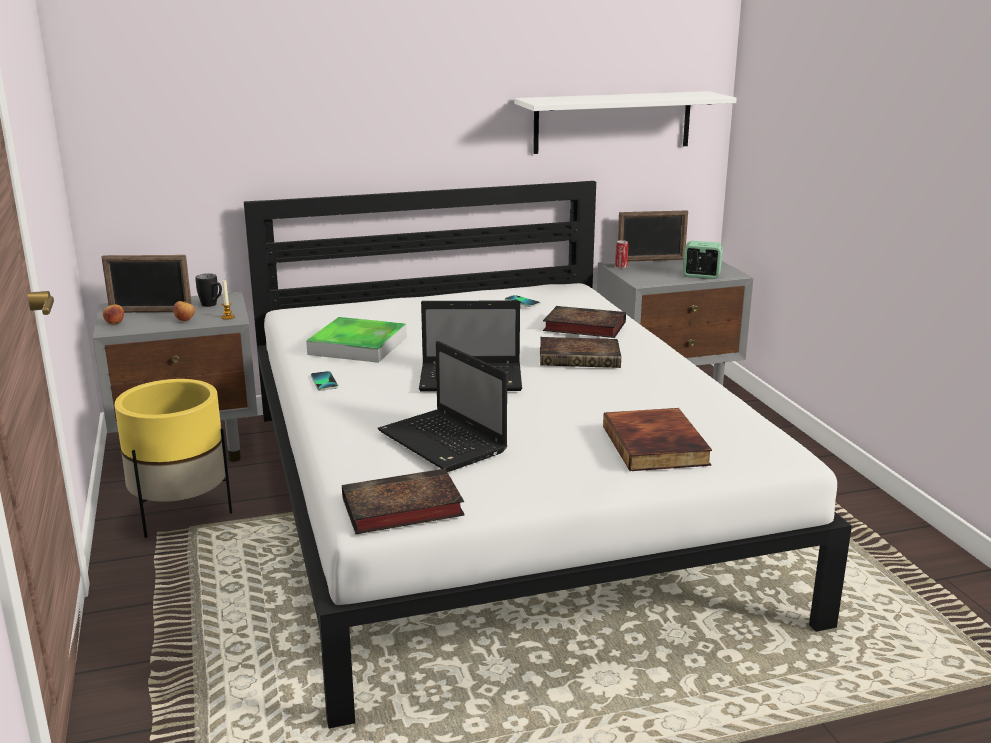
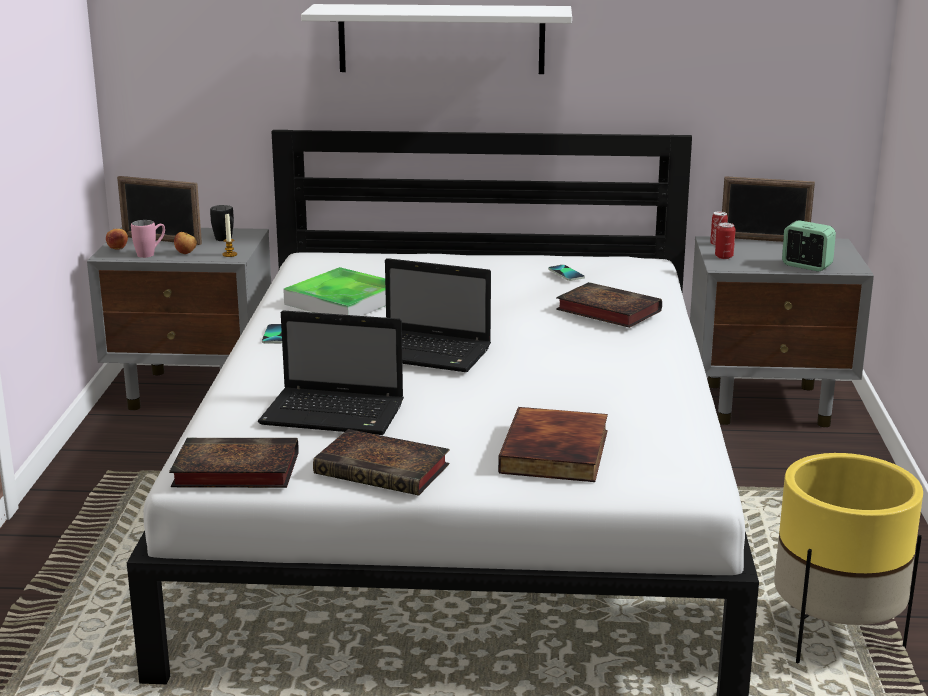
camera: 20 degrees right, 0 degrees up
(151, 324) = (150, 254): none -> pink mug
(181, 514) = (142, 457): yellow planter -> yellow planter (835, 637)
(444, 443) = (336, 414): laptop -> laptop turned 60 degrees counterclockwise
(581, 358) = (570, 346): book -> book (385, 470)
(612, 122) = (722, 64): white shelf -> white shelf (441, 39)
(635, 275) = (724, 257): none -> can

